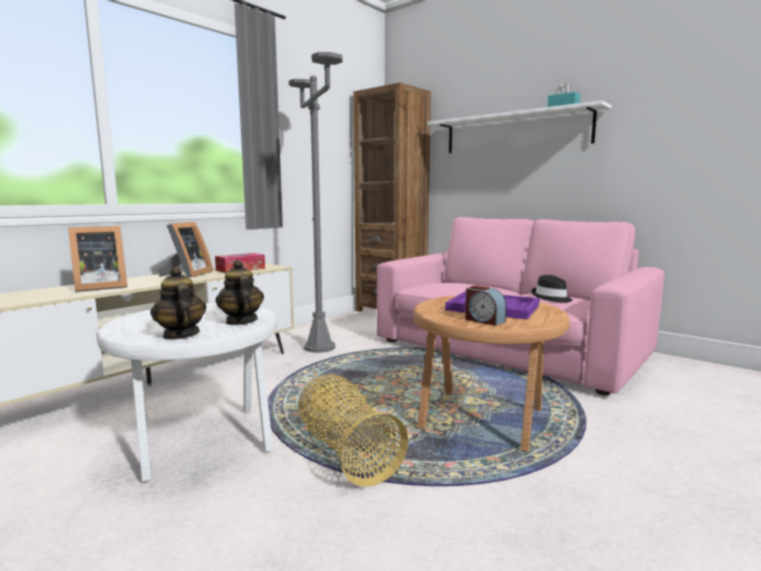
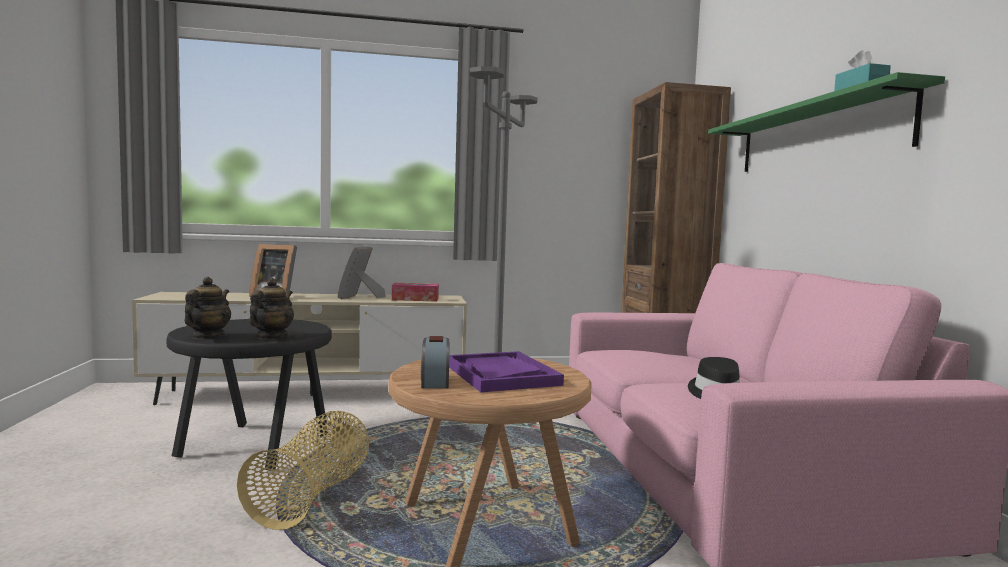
camera: 40 degrees right, 5 degrees down
(187, 275) = (360, 297): picture frame -> picture frame turned 135 degrees clockwise
(200, 441) = (253, 446): white side table -> black side table
(515, 132) = (816, 136): white shelf -> green shelf

